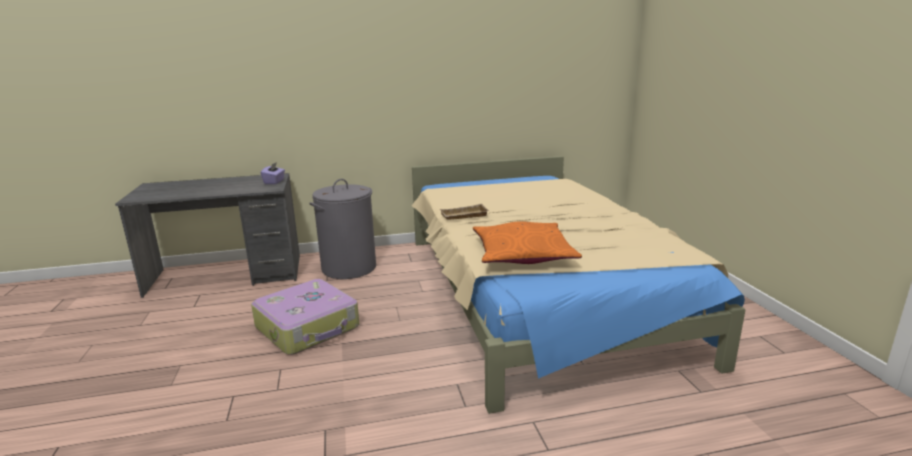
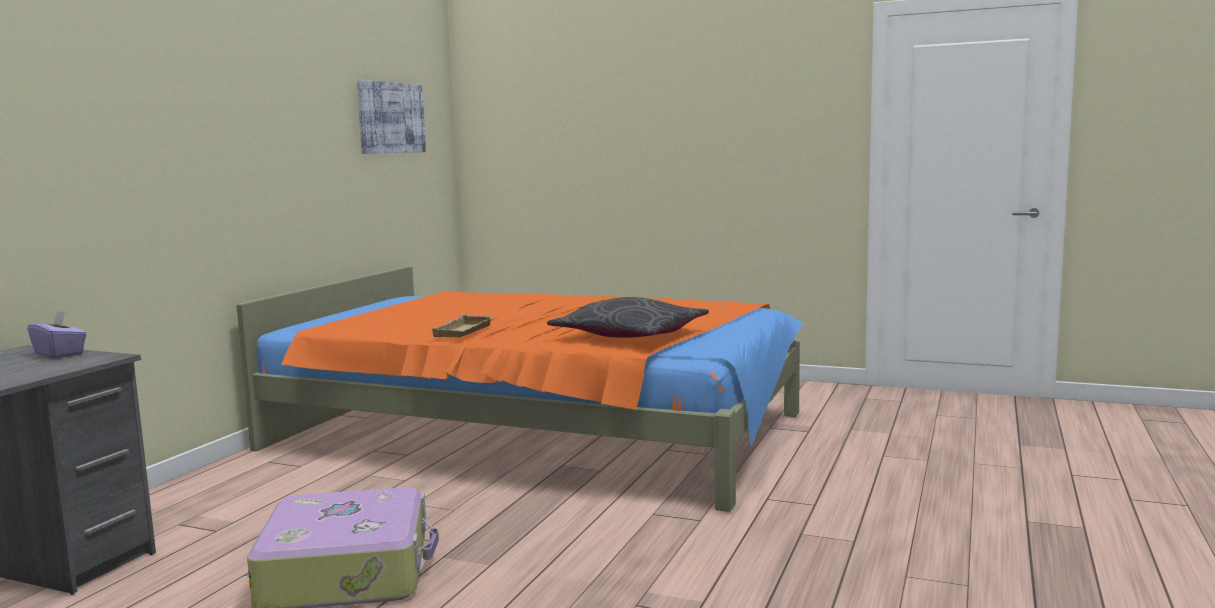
camera: 55 degrees left, 10 degrees down
(349, 268) = (212, 507): grey laundry basket -> none
(522, 254) = (629, 335): orange pillow -> grey pillow
(536, 293) = (539, 432): beige bed -> orange bed
(564, 54) = (391, 118): none -> picture

